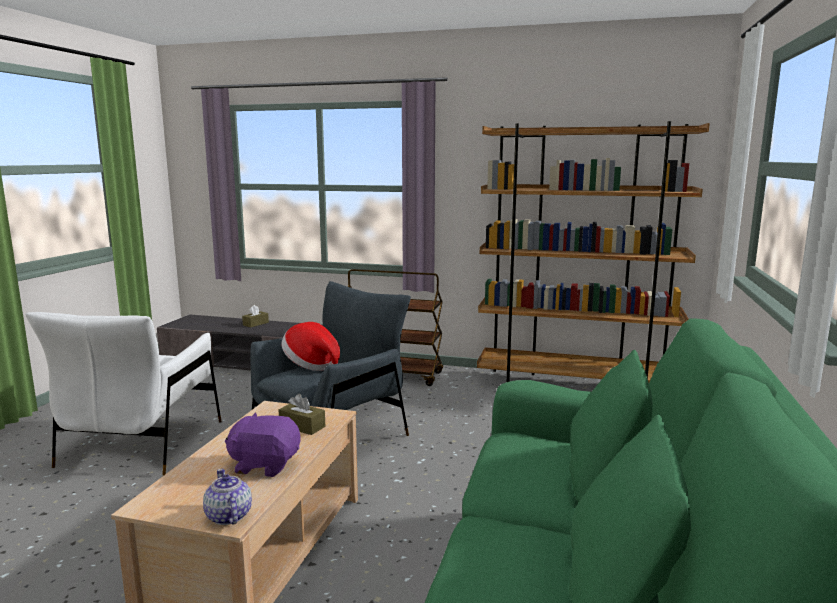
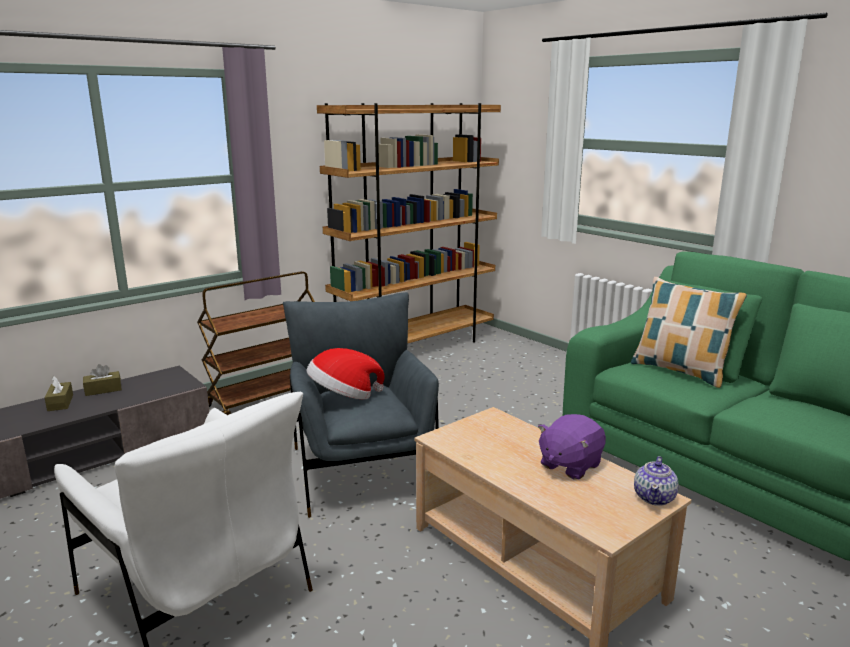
camera: 55 degrees left, 5 degrees up
(228, 516) = (654, 497): teapot -> teapot turned 75 degrees counterclockwise
(302, 426) = (502, 434): brown tissue box -> brown tissue box (103, 390)
(565, 469) = (680, 371): none -> pillow

